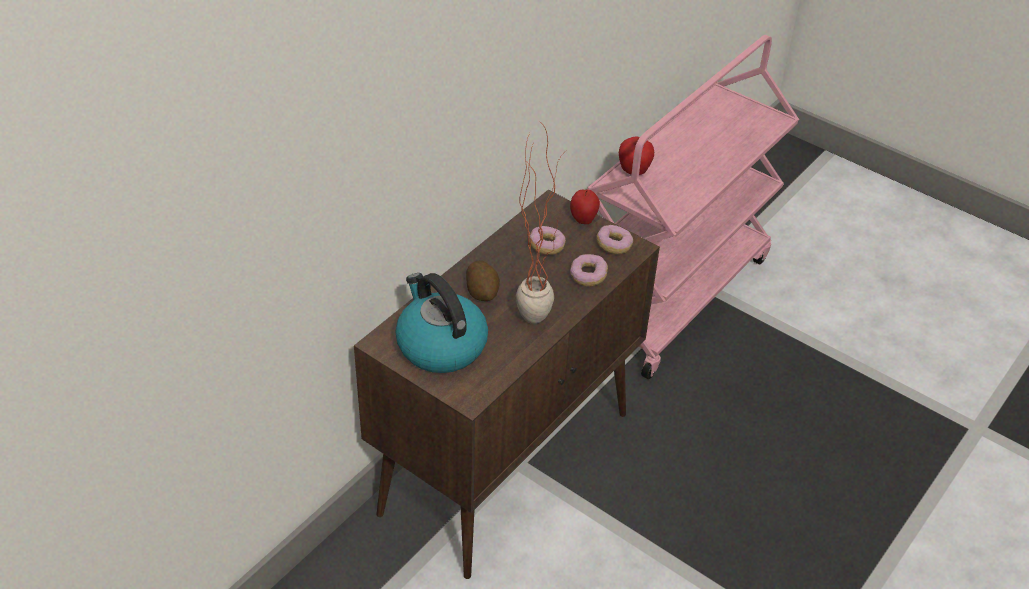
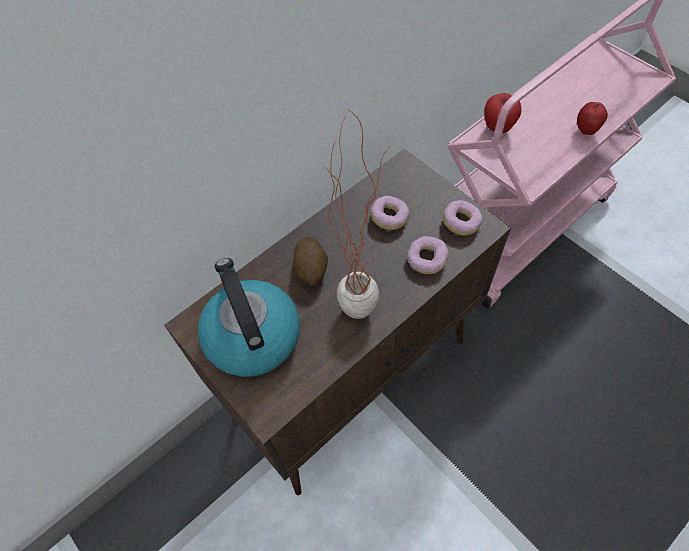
camera: 15 degrees right, 15 degrees up
(583, 219) = (434, 188): apple -> apple (586, 130)

